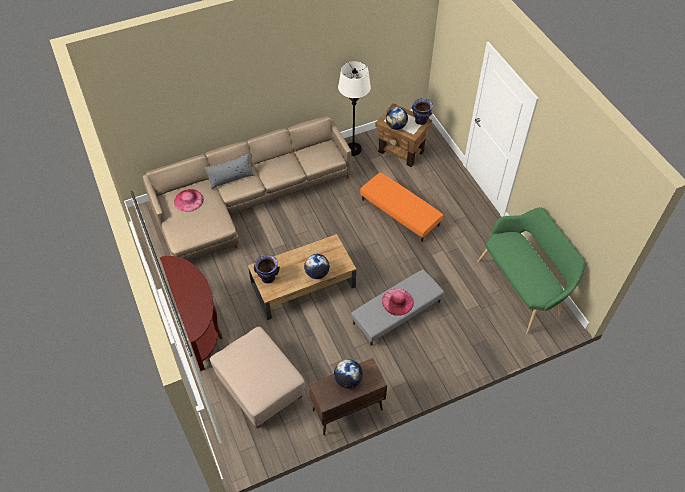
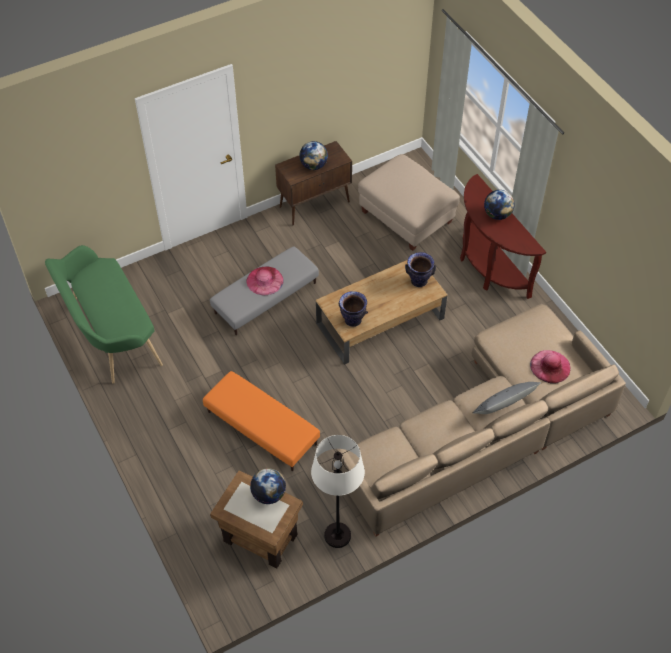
camera: 175 degrees right, 0 degrees up
(317, 273) = (362, 290): globe -> globe (497, 215)
(420, 121) = (229, 508): vase -> vase (353, 320)

